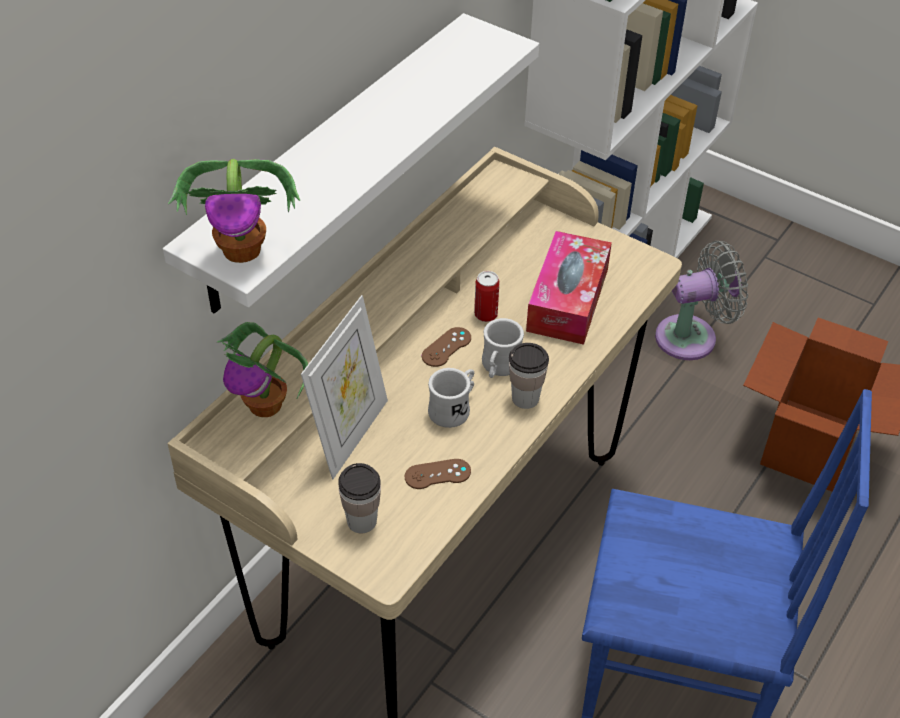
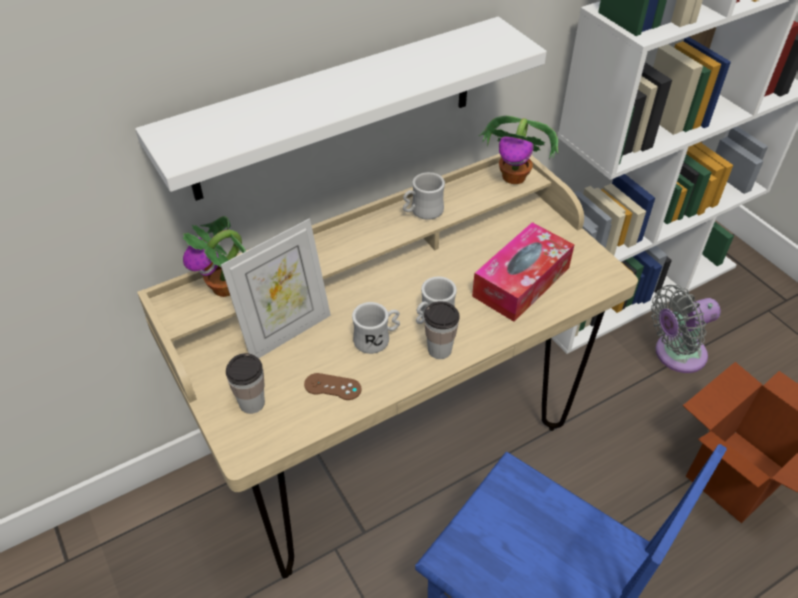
camera: 25 degrees right, 0 degrees up
(243, 249) = (190, 145): potted plant -> potted plant (514, 177)
(432, 253) = (422, 212): none -> white mug
(446, 347) = (401, 289): brown game controller -> none
(486, 314) = (447, 273): can -> none
(692, 337) = (675, 354): grey fan -> grey fan turned 150 degrees clockwise

